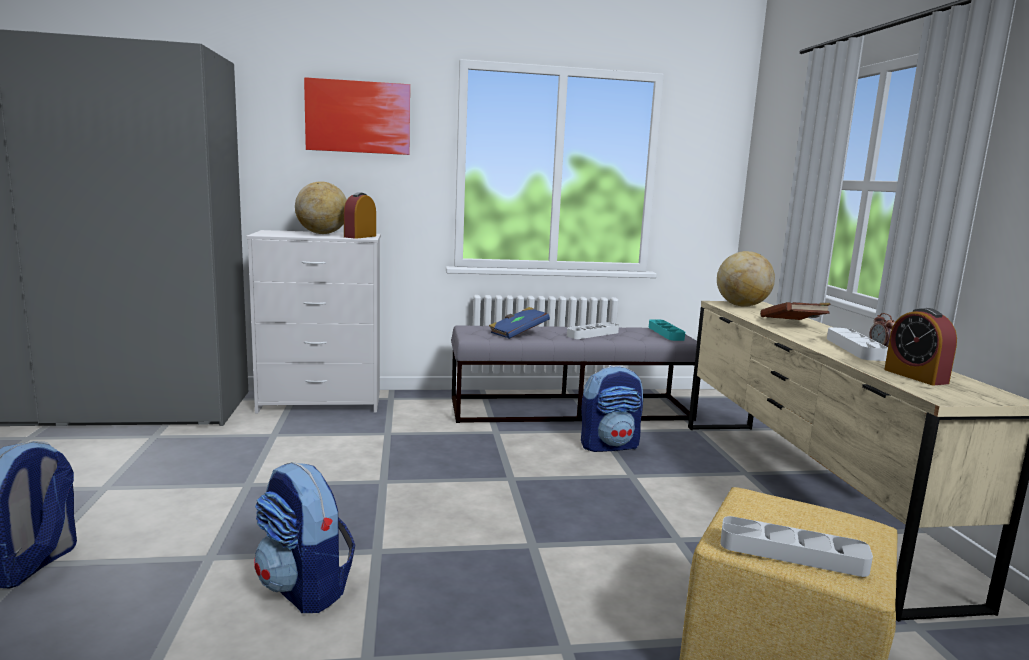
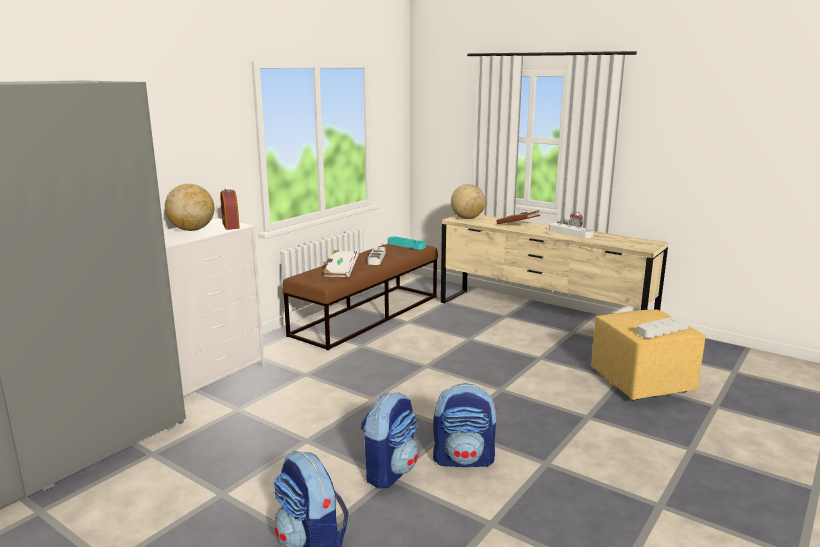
camera: 45 degrees left, 5 degrees up
(358, 117) = (186, 118): picture -> none
(518, 333) = (340, 272): blue book -> white book
(571, 409) = (367, 315): grey bench -> brown bench
(609, 445) = (429, 328): backpack -> backpack (390, 471)
(915, 376) = (618, 241): alarm clock -> none

